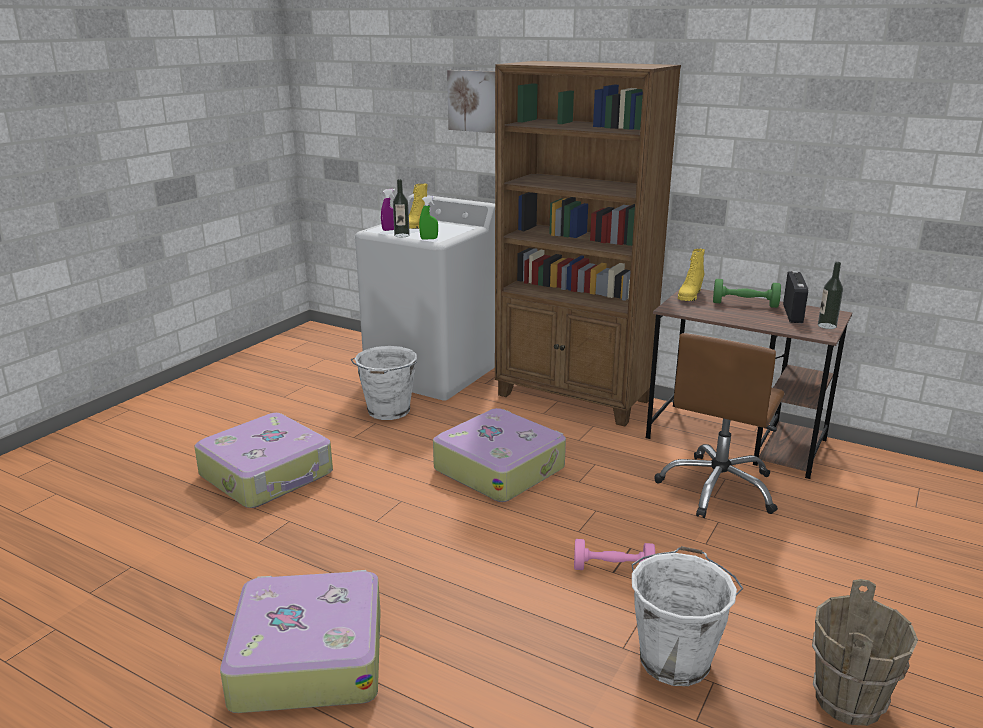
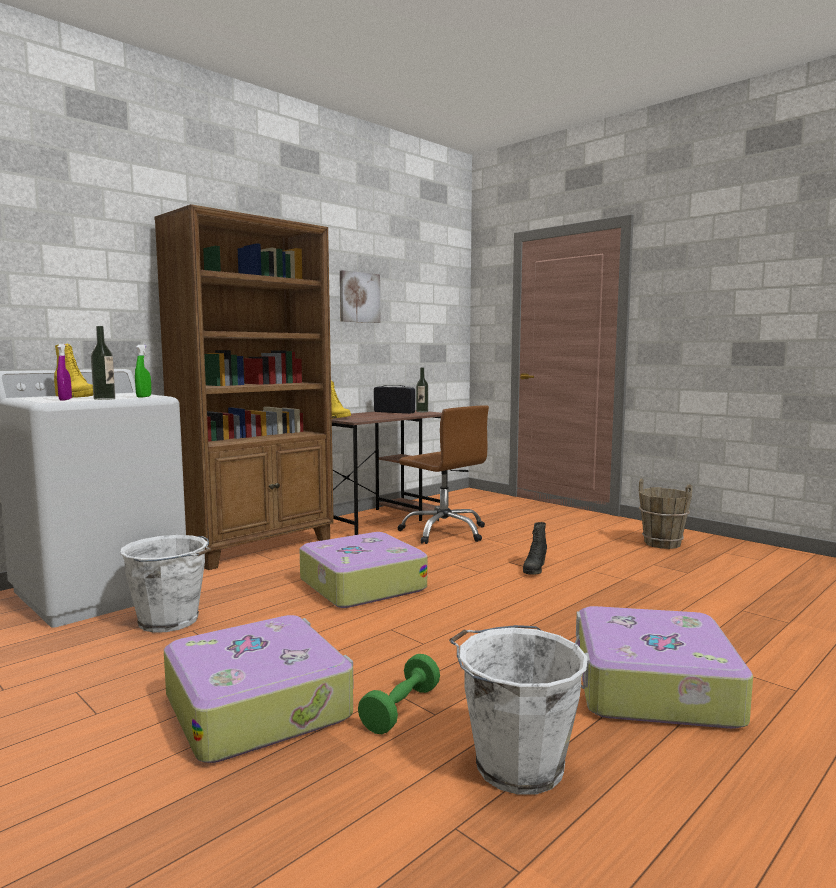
camera: 75 degrees left, 15 degrees down
(474, 101) = (75, 254): picture -> picture (359, 297)
(613, 569) = (534, 569): pink dumbbell -> black boot
(675, 658) = (633, 569): white bucket -> white bucket (515, 765)
(744, 304) = (366, 414): green dumbbell -> green dumbbell (401, 709)

